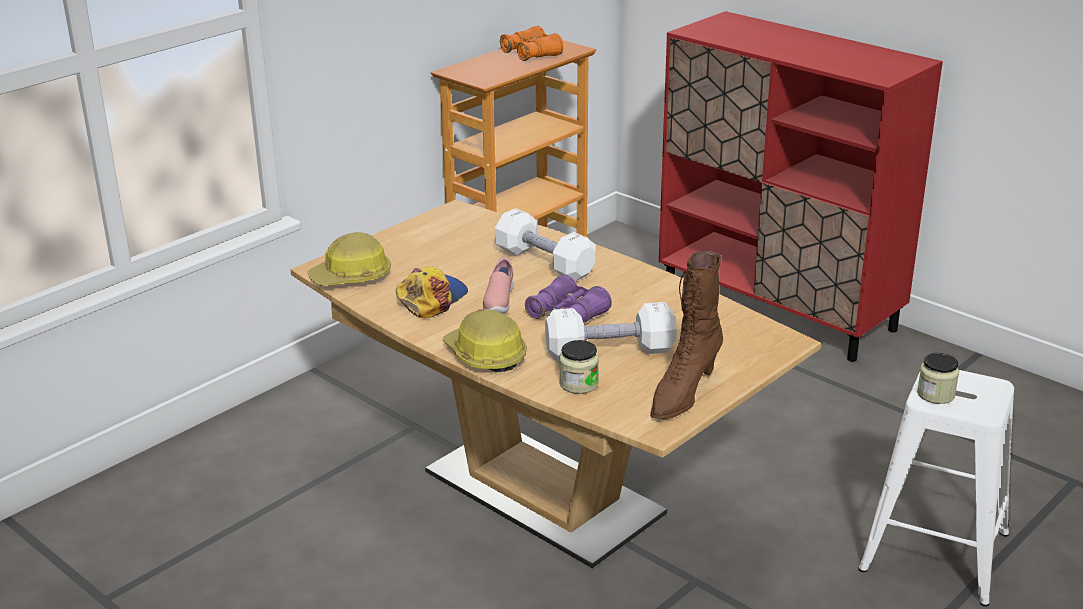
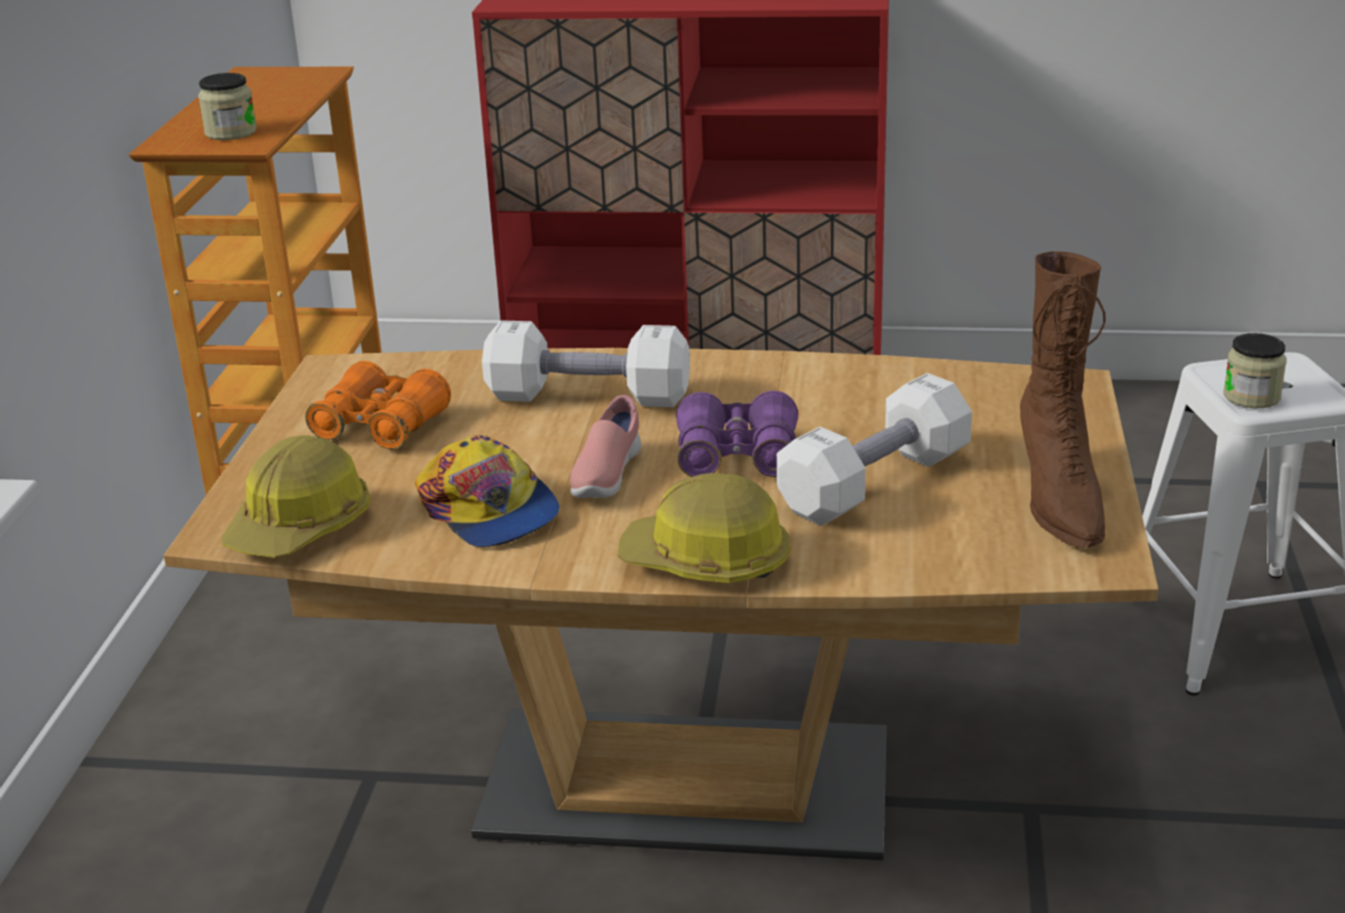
camera: 35 degrees left, 0 degrees up
(431, 298) = (489, 510): cap -> cap turned 150 degrees clockwise
(498, 302) = (606, 476): pink shoe -> pink shoe turned 45 degrees clockwise
(531, 54) = (262, 93): orange binoculars -> orange binoculars (381, 426)
(579, 384) = (905, 545): jar -> jar (231, 132)

